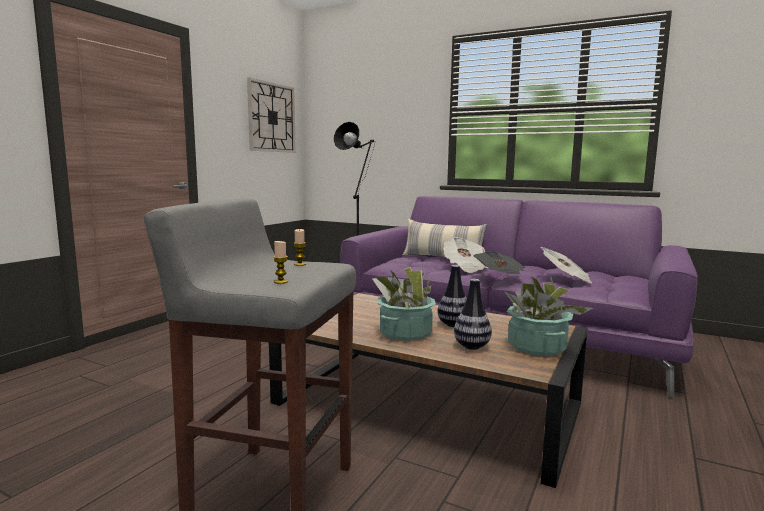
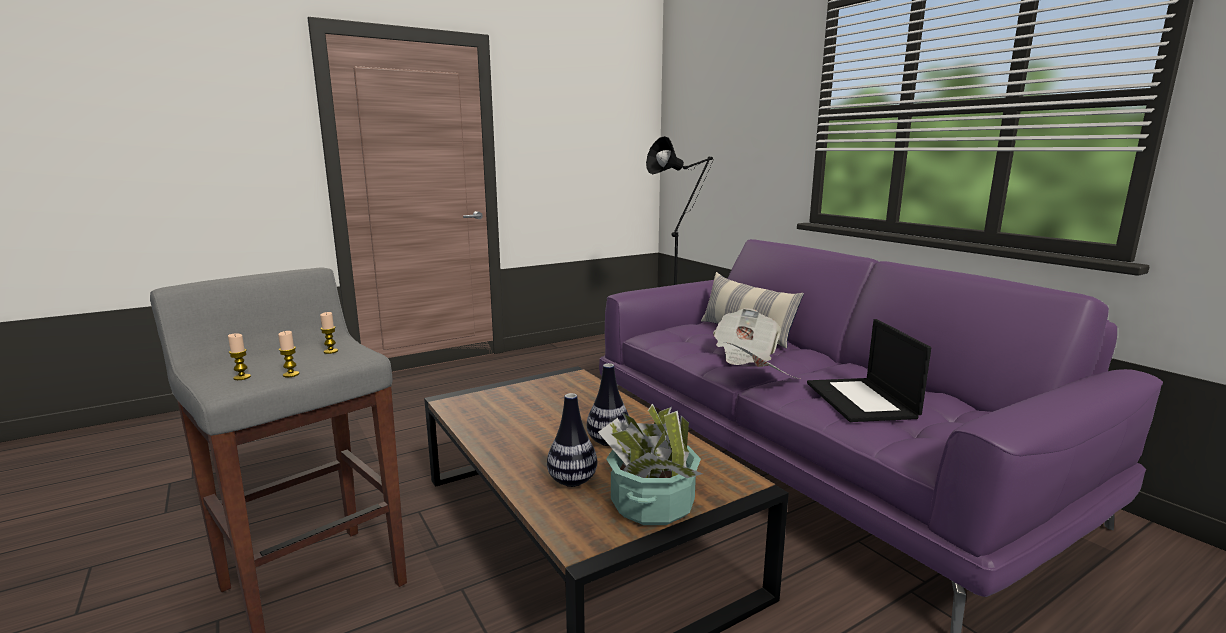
camera: 30 degrees right, 5 degrees up
(271, 117) = (607, 128): wall clock -> none
(316, 276) = (291, 374): none -> candle
(405, 333) = (534, 440): potted plant -> none
(566, 279) = (862, 400): newspaper -> laptop

